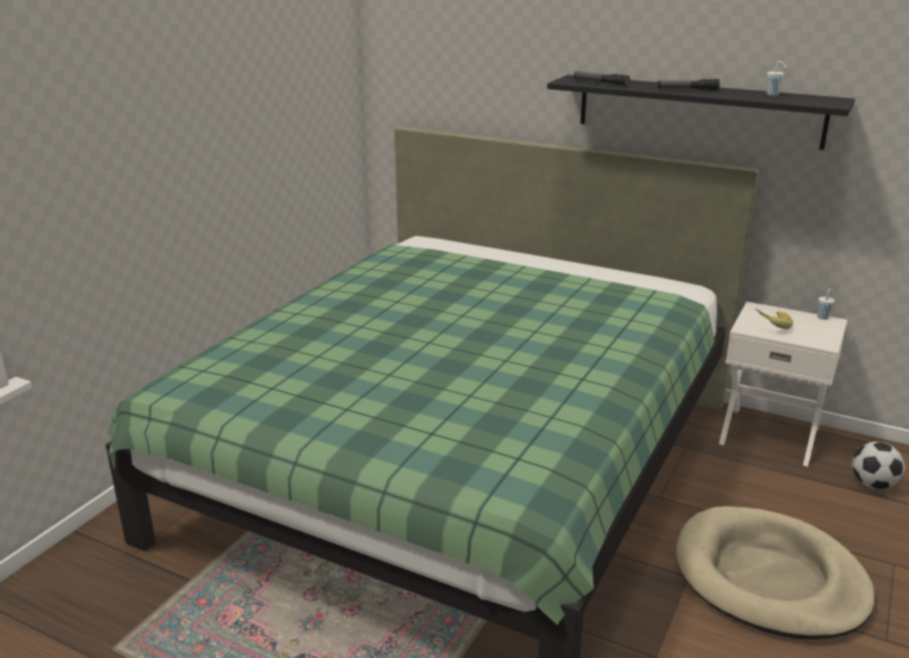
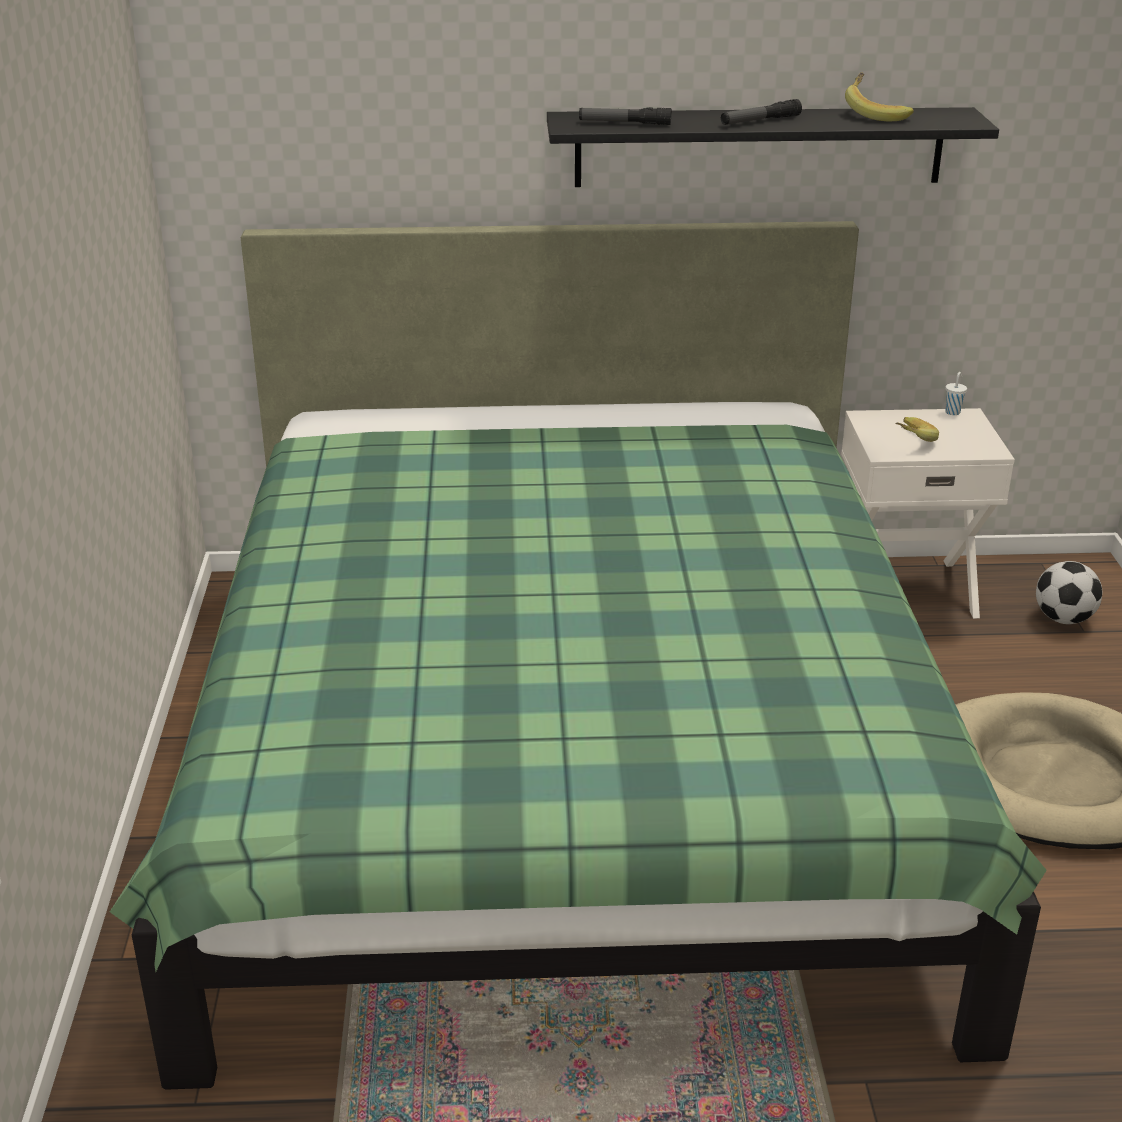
camera: 30 degrees left, 5 degrees up
(773, 94) = (876, 114): white cup -> banana

